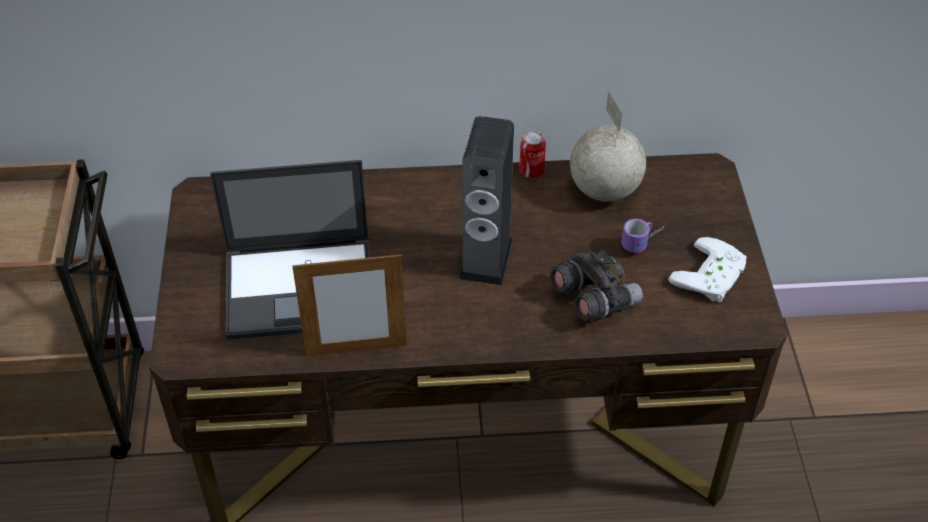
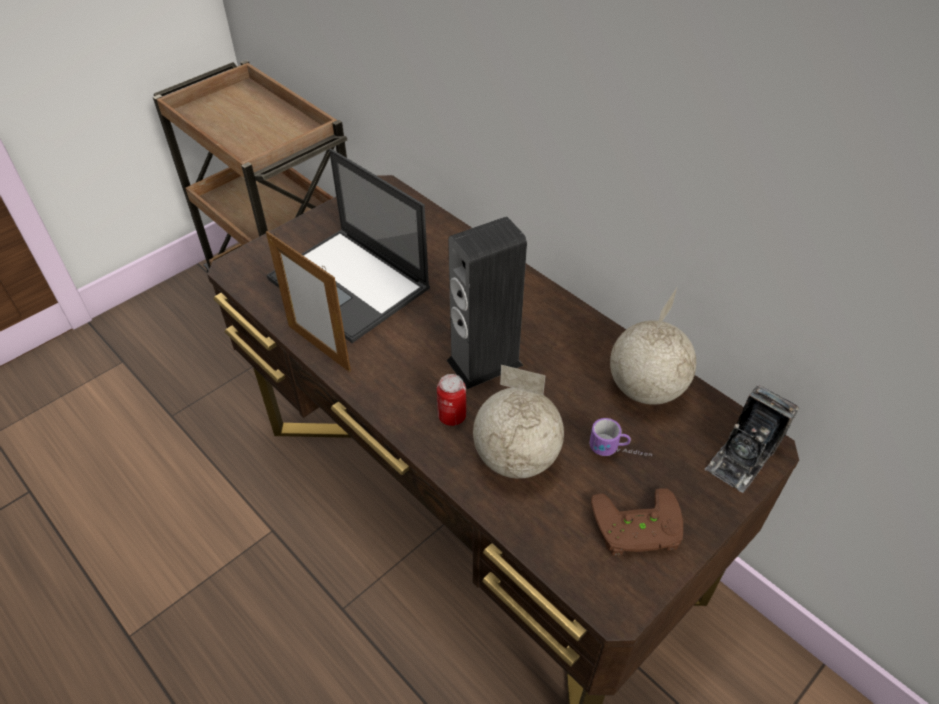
camera: 50 degrees right, 0 degrees up
(531, 171) = (609, 331): can -> can (452, 416)
(593, 299) = (515, 457): grey binoculars -> globe
(707, 185) = (742, 456): none -> camera
(713, 277) = (637, 530): white game controller -> brown game controller

